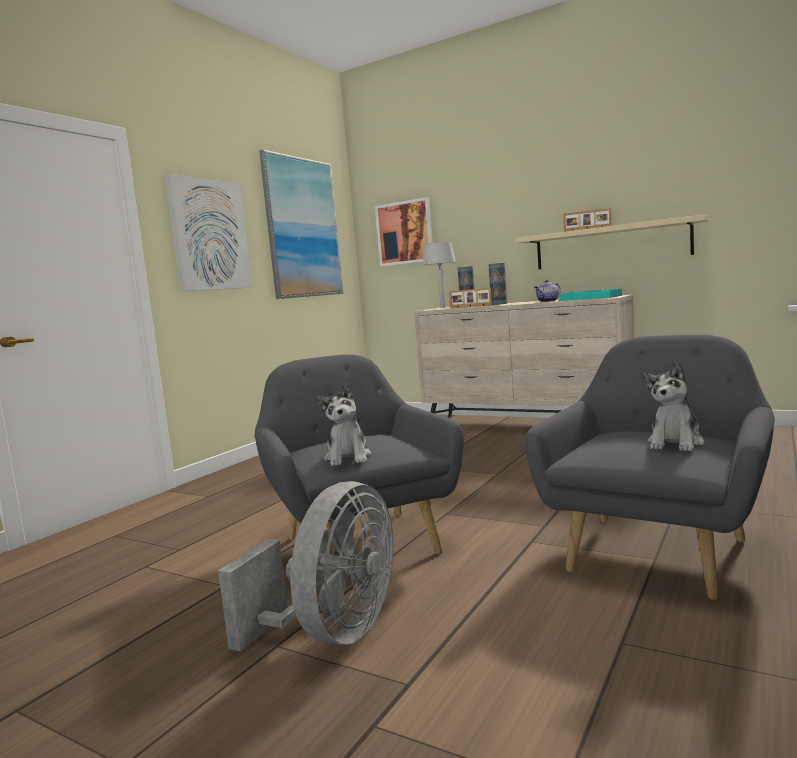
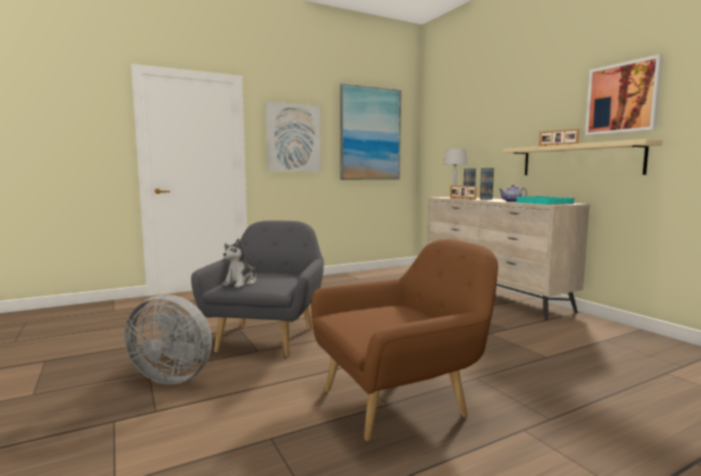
camera: 30 degrees right, 0 degrees up
(333, 633) = (174, 376): grey fan -> grey fan turned 45 degrees clockwise
(405, 233) = (446, 139): picture -> picture (622, 98)
(658, 550) = (400, 400): grey armchair -> brown armchair
(675, 443) = (396, 322): plush toy -> none

